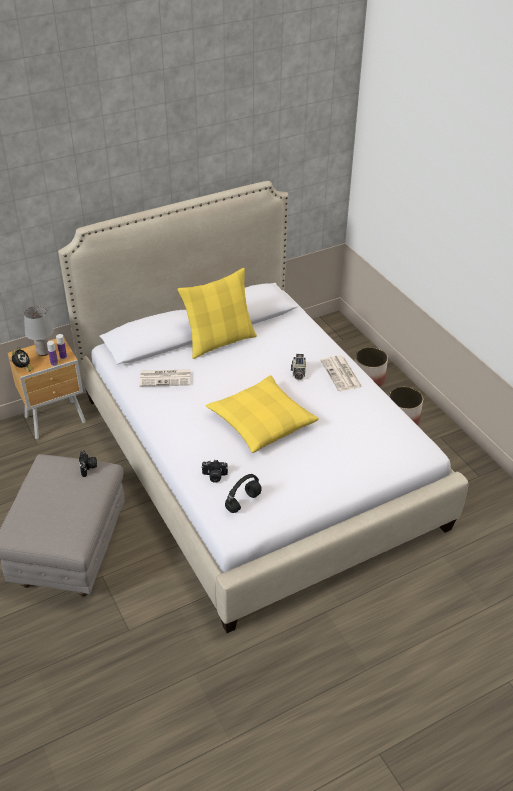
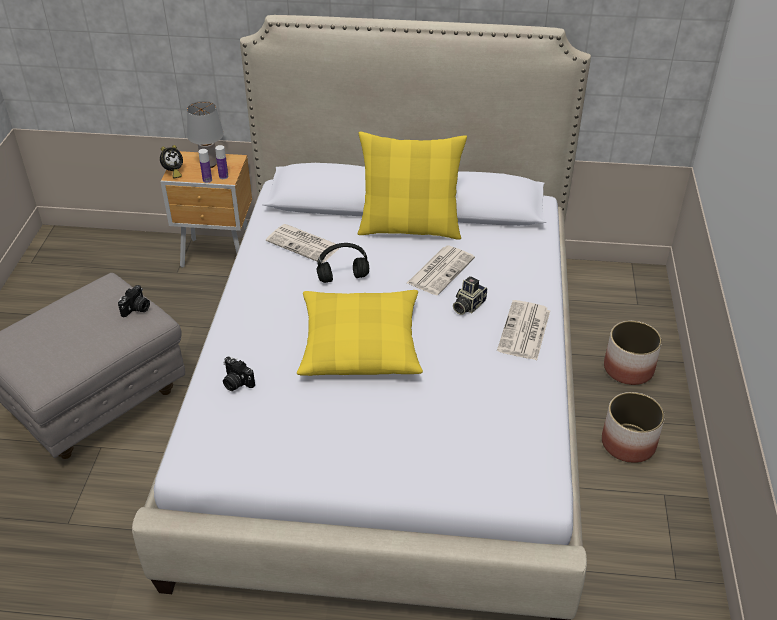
camera: 35 degrees right, 0 degrees up
(243, 501) = (236, 430): black headphones -> black headphones (344, 277)
(263, 359) = (441, 270): none -> newspaper

